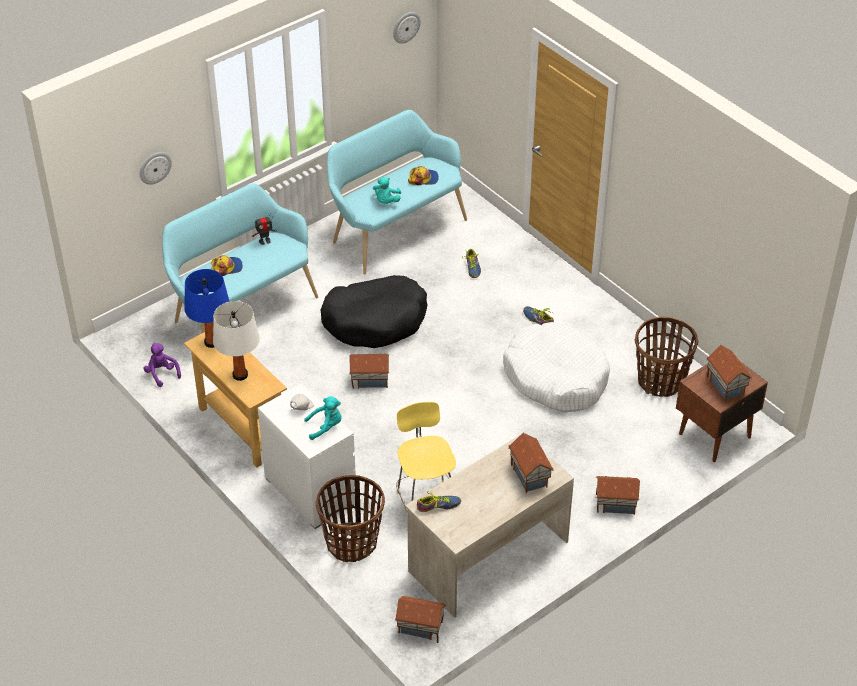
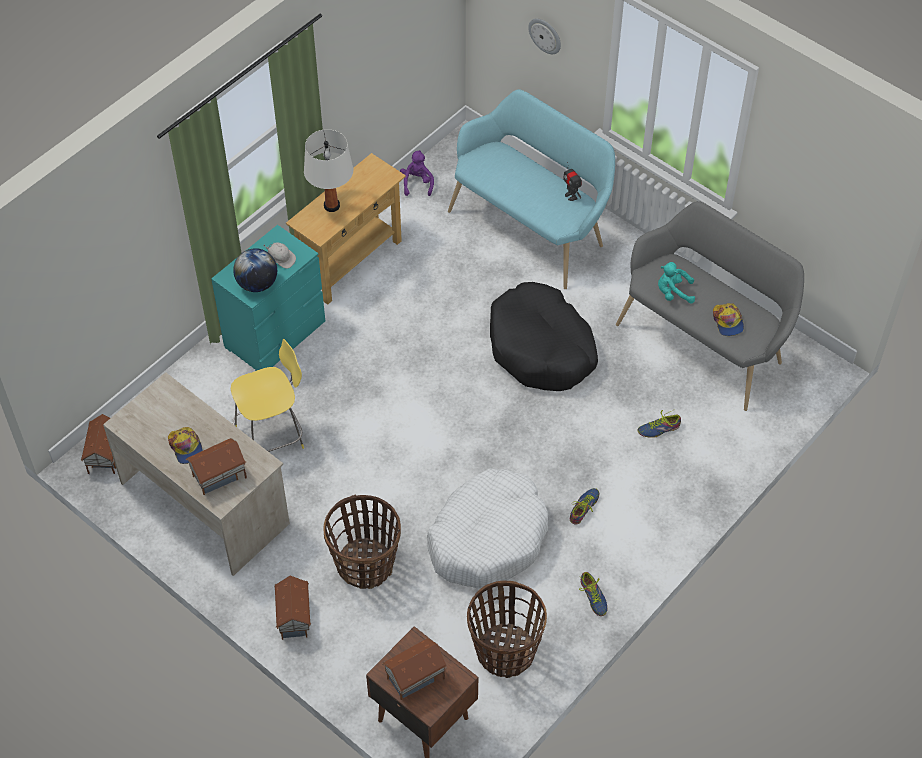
camera: 80 degrees right, 10 degrees up
(162, 374) = (417, 183): purple plush toy -> purple plush toy turned 45 degrees counterclockwise
(212, 342) = (376, 174): blue table lamp -> none
(226, 267) = (518, 172): cap -> cap (186, 447)
(310, 490) = (275, 334): white dresser -> turquoise dresser
(326, 427) = (257, 284): turquoise plush toy -> globe
(352, 543) = (210, 381): basket -> basket (365, 565)
(369, 379) = (446, 358): toy house -> none
(395, 229) = (705, 341): turquoise bench -> grey bench
(406, 27) = (852, 187): wall clock -> none
(438, 505) = (167, 400): shoe -> shoe (593, 597)

